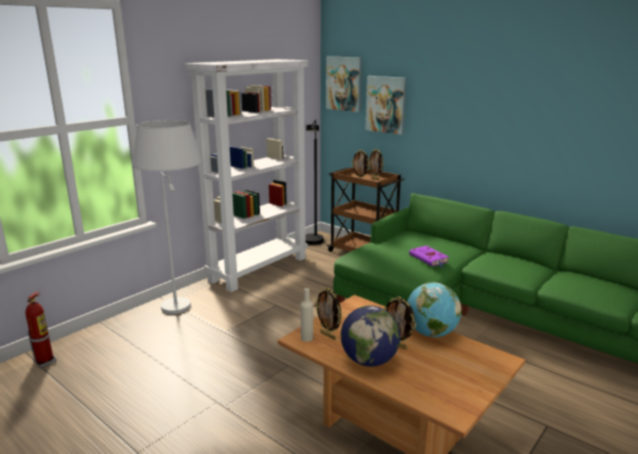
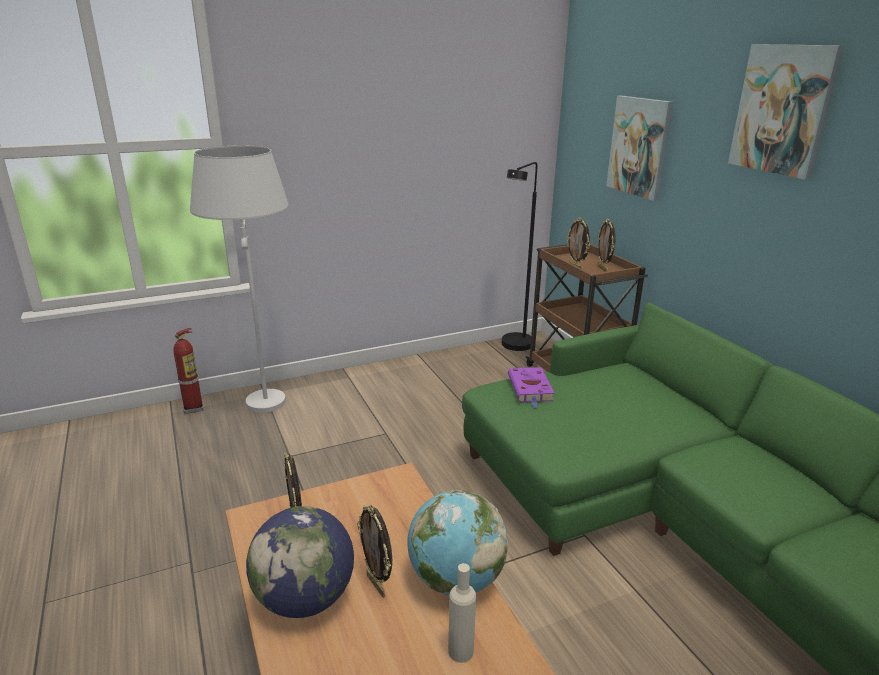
camera: 25 degrees right, 5 degrees up
(45, 361) = (75, 438): fire extinguisher -> fire extinguisher (194, 408)
(259, 269) = (410, 371): white bookcase -> none
(307, 338) = (265, 521): beige bottle -> beige bottle (460, 651)
(344, 83) = (588, 107): picture -> picture (783, 110)
(429, 259) = (609, 425): purple book -> purple book (530, 389)

